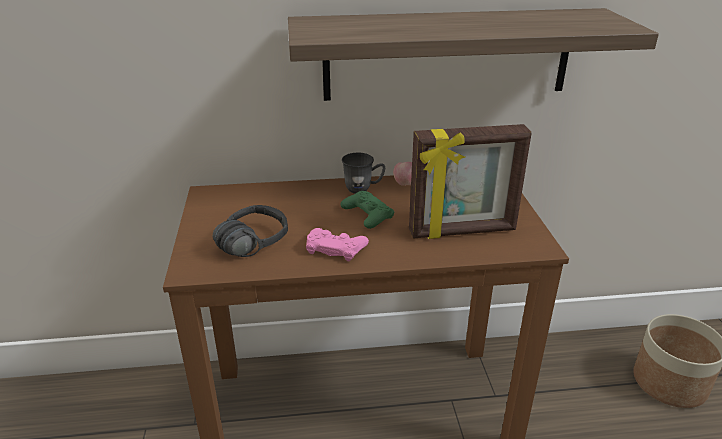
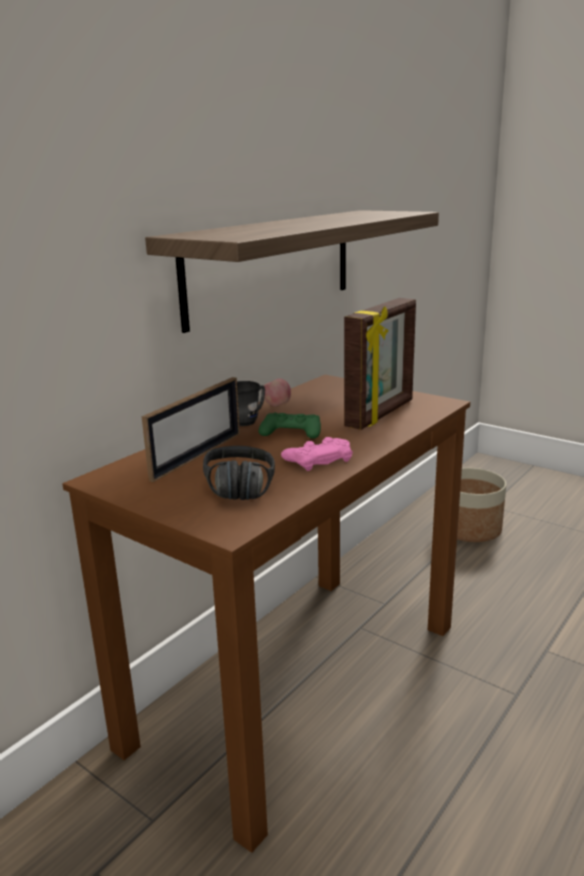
camera: 45 degrees left, 10 degrees down
(280, 203) = (197, 456): none -> picture frame

